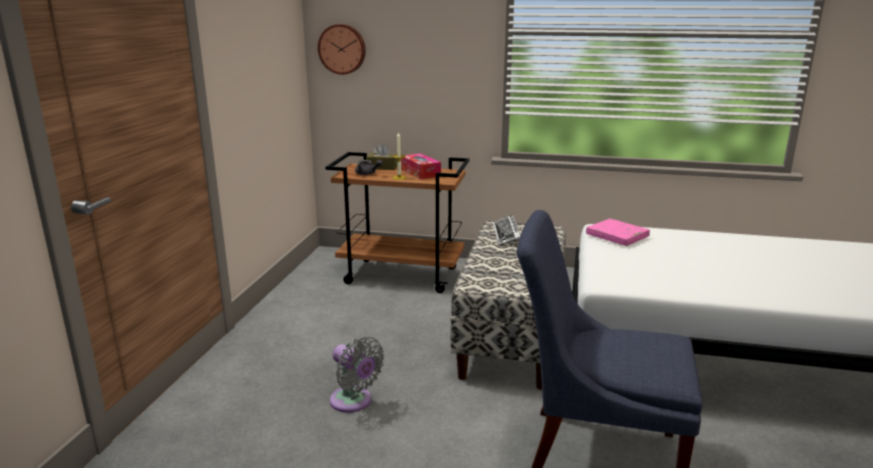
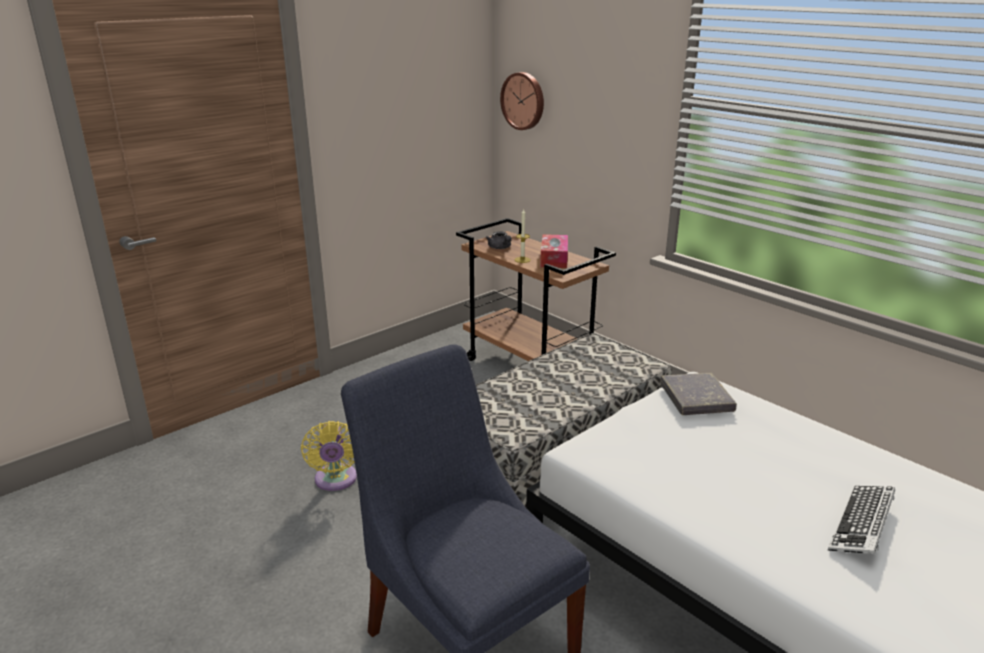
camera: 35 degrees right, 5 degrees up
(353, 402) = (335, 481): grey fan -> yellow fan
(382, 167) = (527, 243): brown tissue box -> none
(506, 234) = (588, 356): keyboard -> keyboard (861, 525)
(617, 236) = (696, 398): pink book -> grey book

